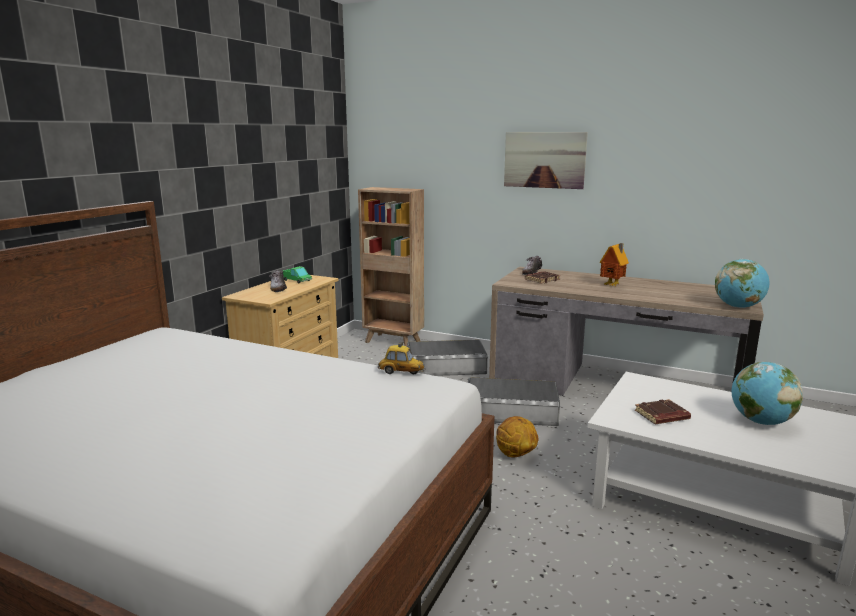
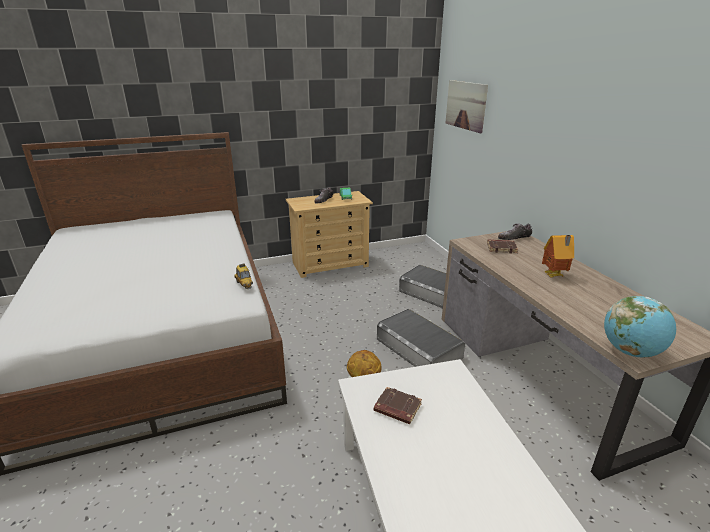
camera: 45 degrees right, 10 degrees up
(393, 341) = (433, 260): brown bookcase -> none
(544, 160) = (554, 129): picture -> picture (466, 105)
(760, 422) = (466, 469): globe -> none

